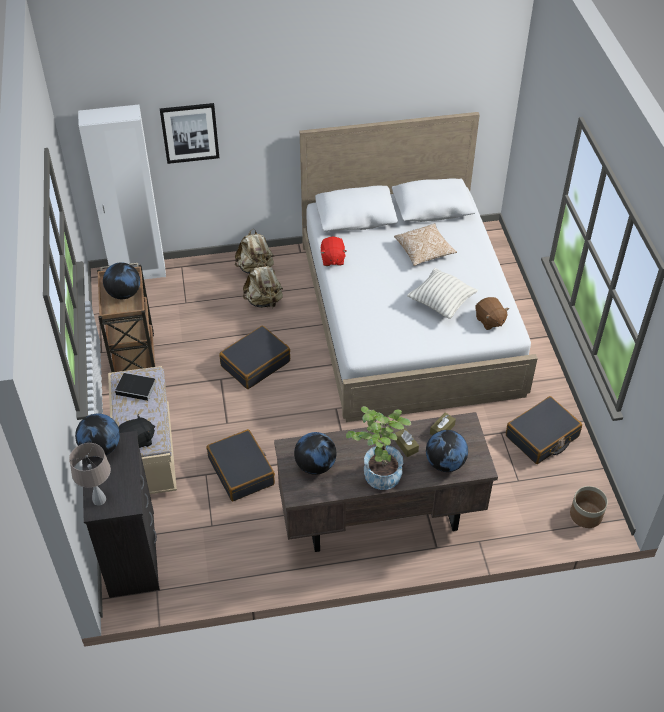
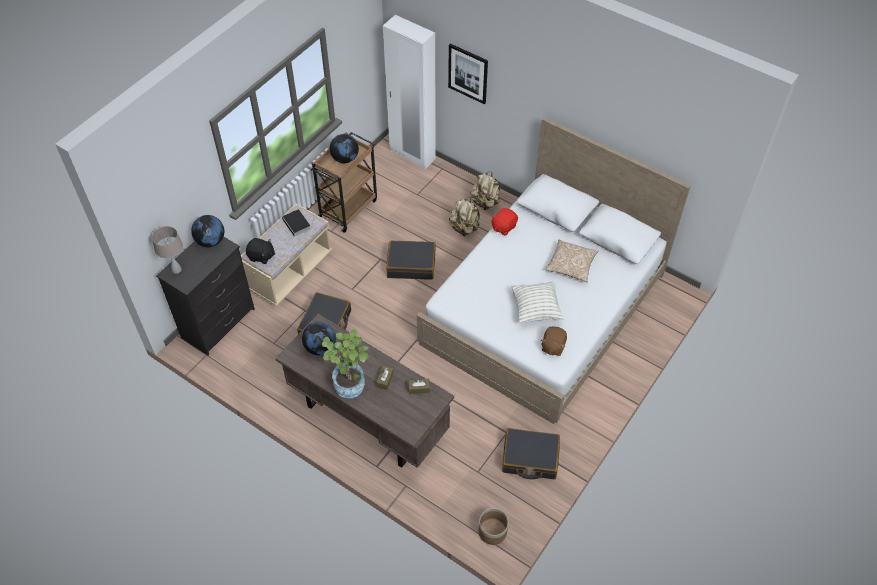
camera: 45 degrees right, 5 degrees up
(445, 463) = (393, 410): globe -> none

